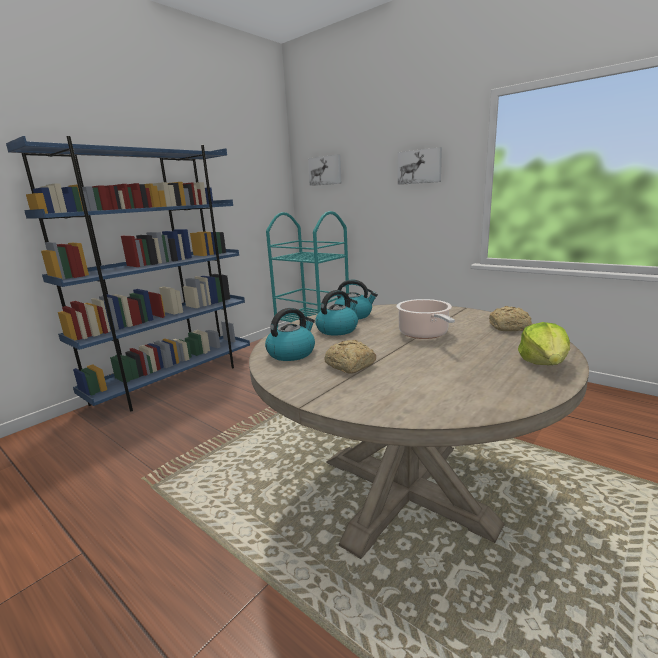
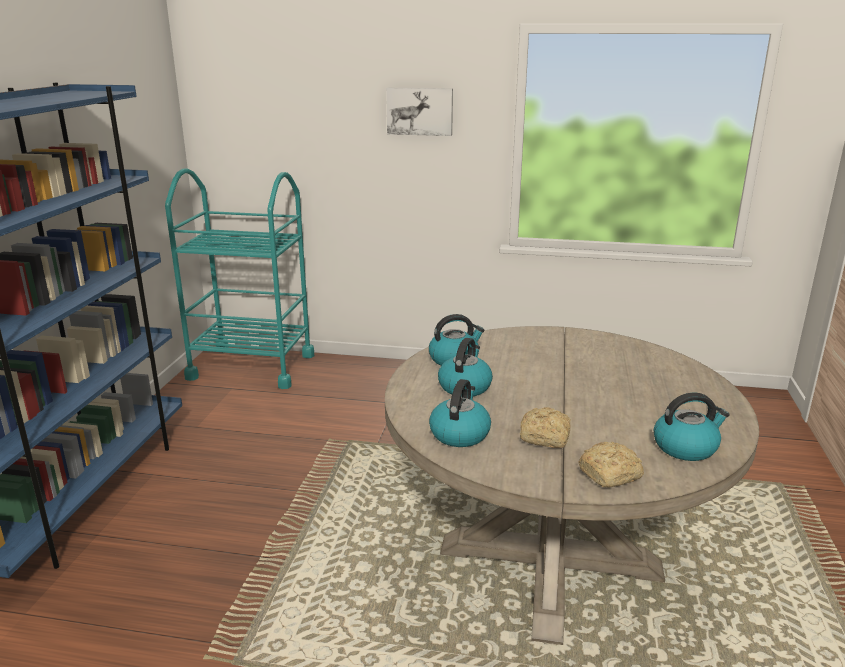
camera: 30 degrees left, 5 degrees up
(325, 170) = (253, 100): picture -> none
(424, 334) = (567, 377): cooking pot -> none
(468, 394) = (686, 447): none -> kettle
(510, 327) = (637, 352): bread -> bread (611, 474)
(544, 363) = (707, 396): lettuce -> none

